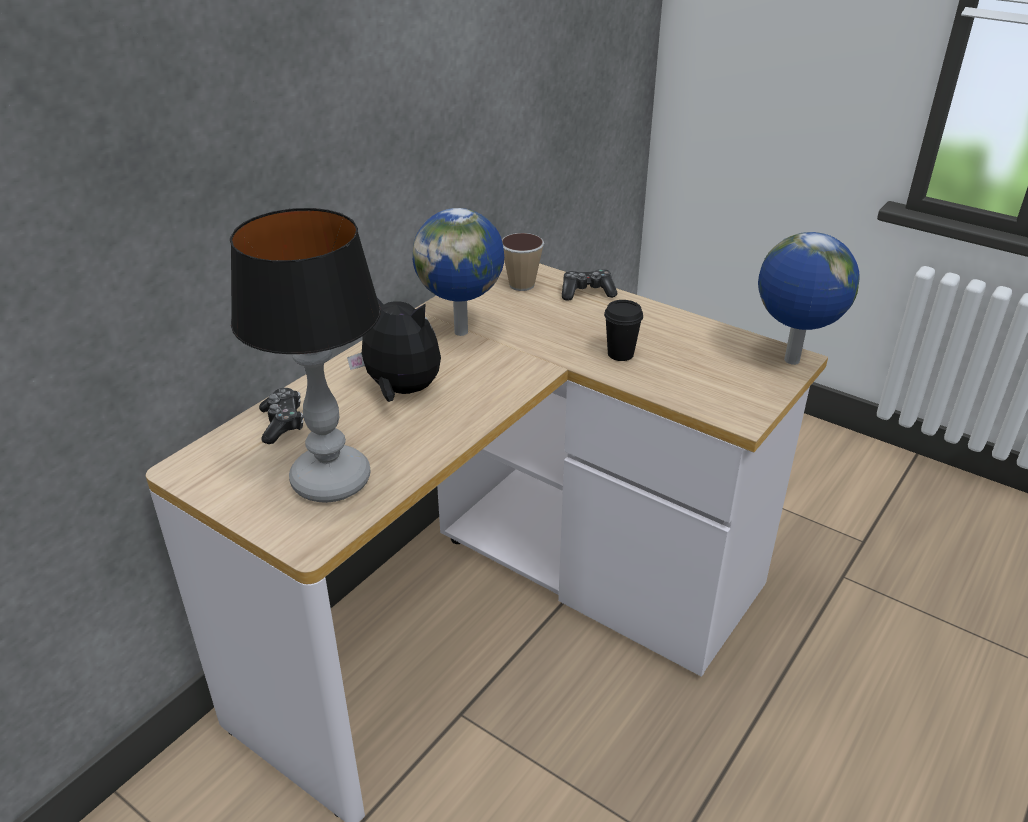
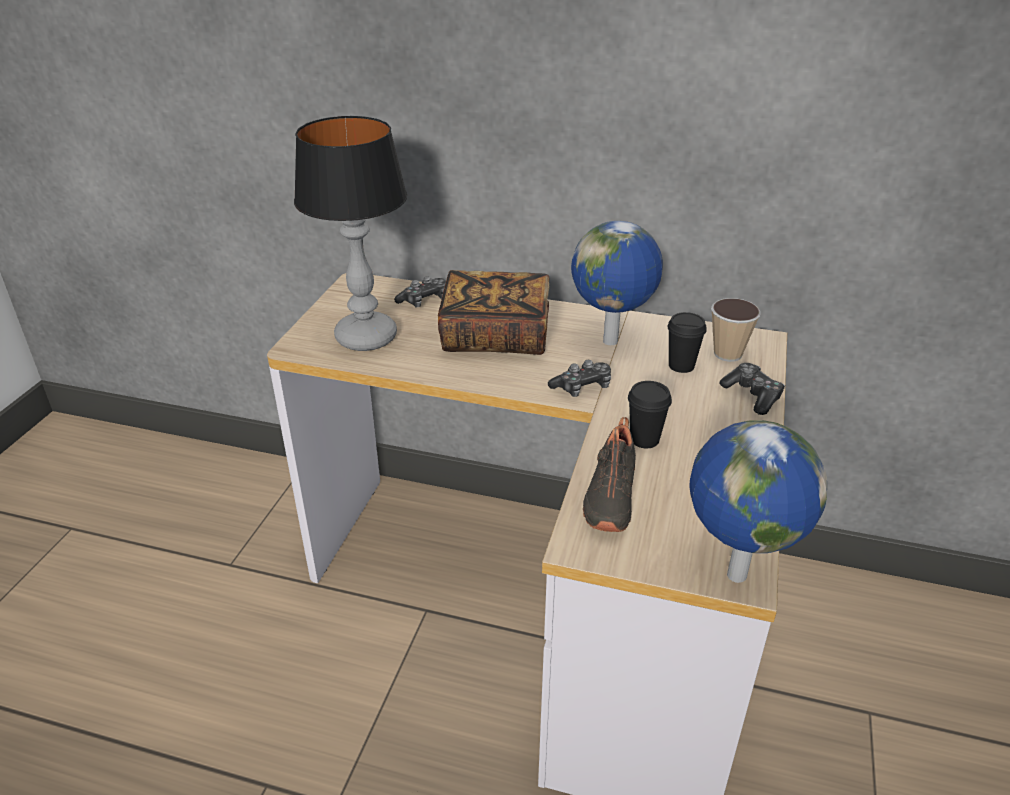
camera: 70 degrees right, 0 degrees up
(400, 391) = (495, 336): plush toy -> book
(525, 309) = (681, 366): none -> black cup
(526, 364) = (582, 387): none -> game controller
(687, 389) = (608, 496): none -> black shoe

